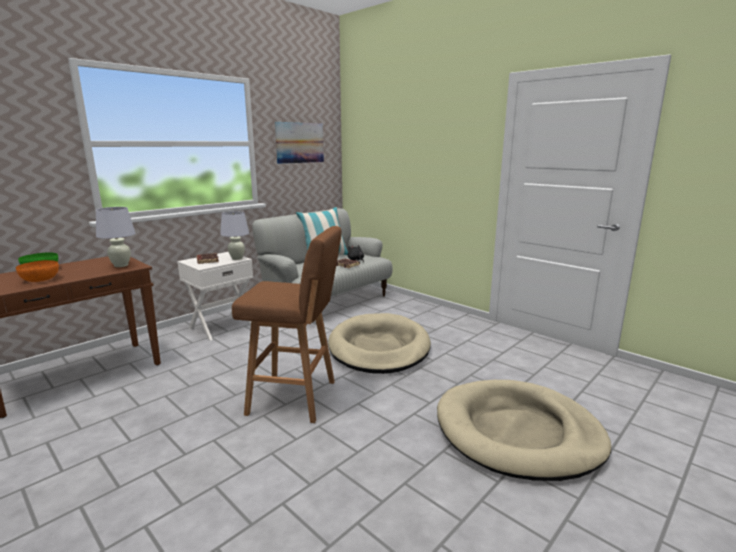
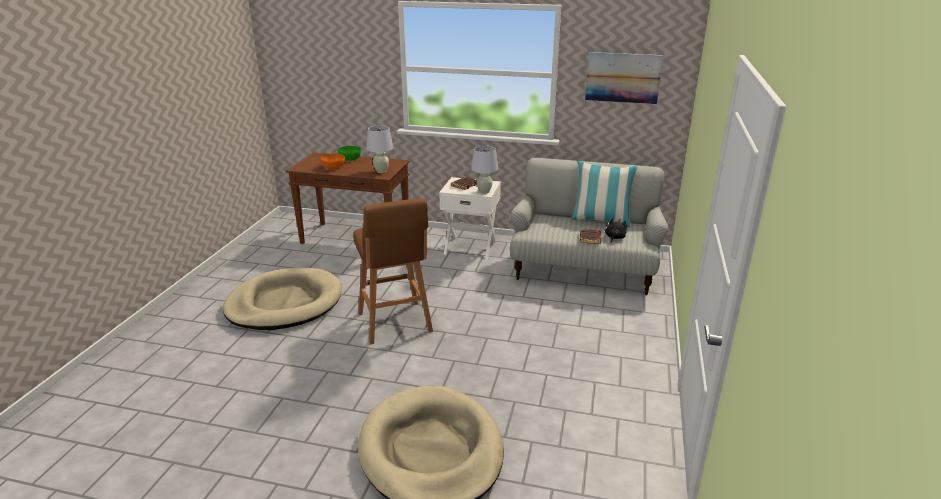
camera: 60 degrees right, 10 degrees up
(379, 347) = (515, 333): beige dog bed -> beige dog bed (284, 304)

